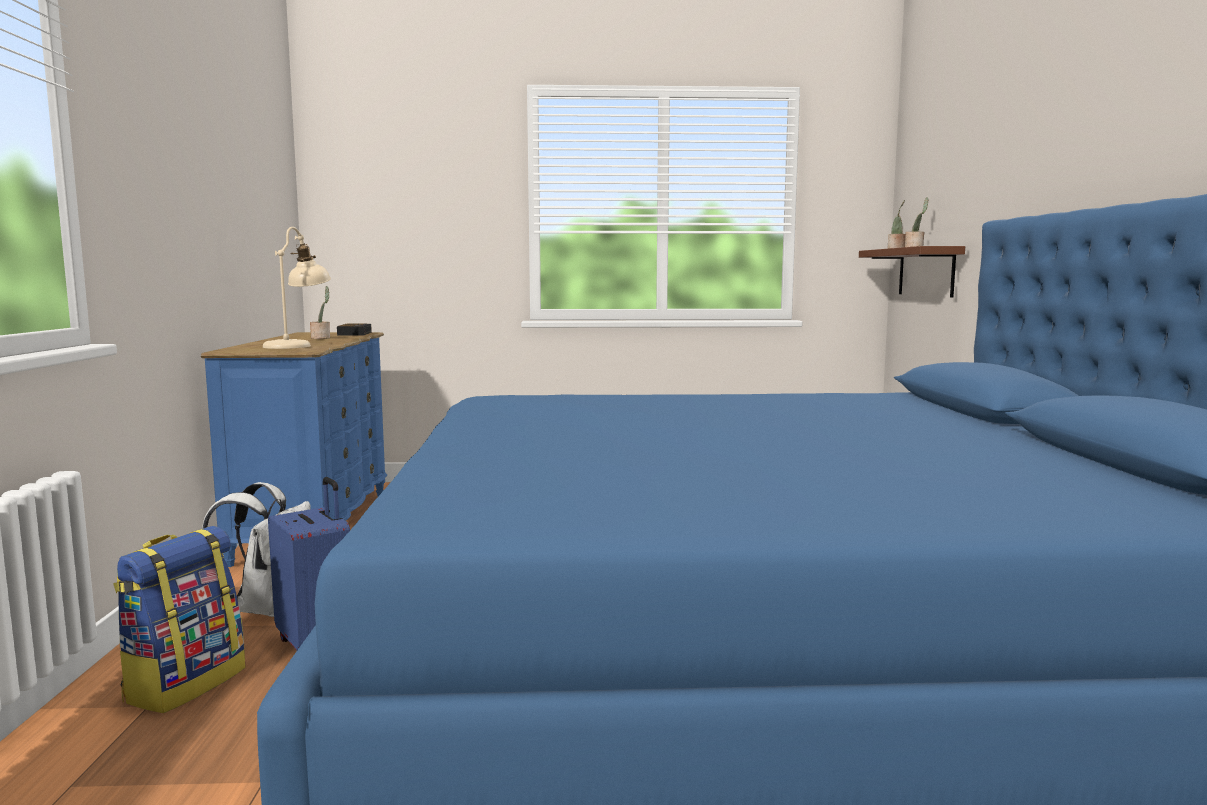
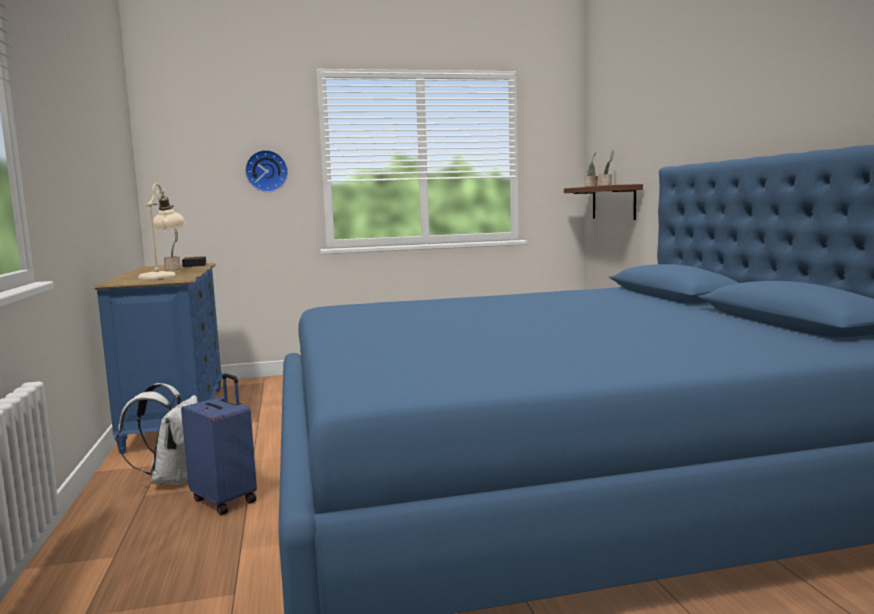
camera: 10 degrees left, 0 degrees up
(185, 684) = (135, 538): backpack -> none
(458, 217) = (266, 171): none -> wall clock

